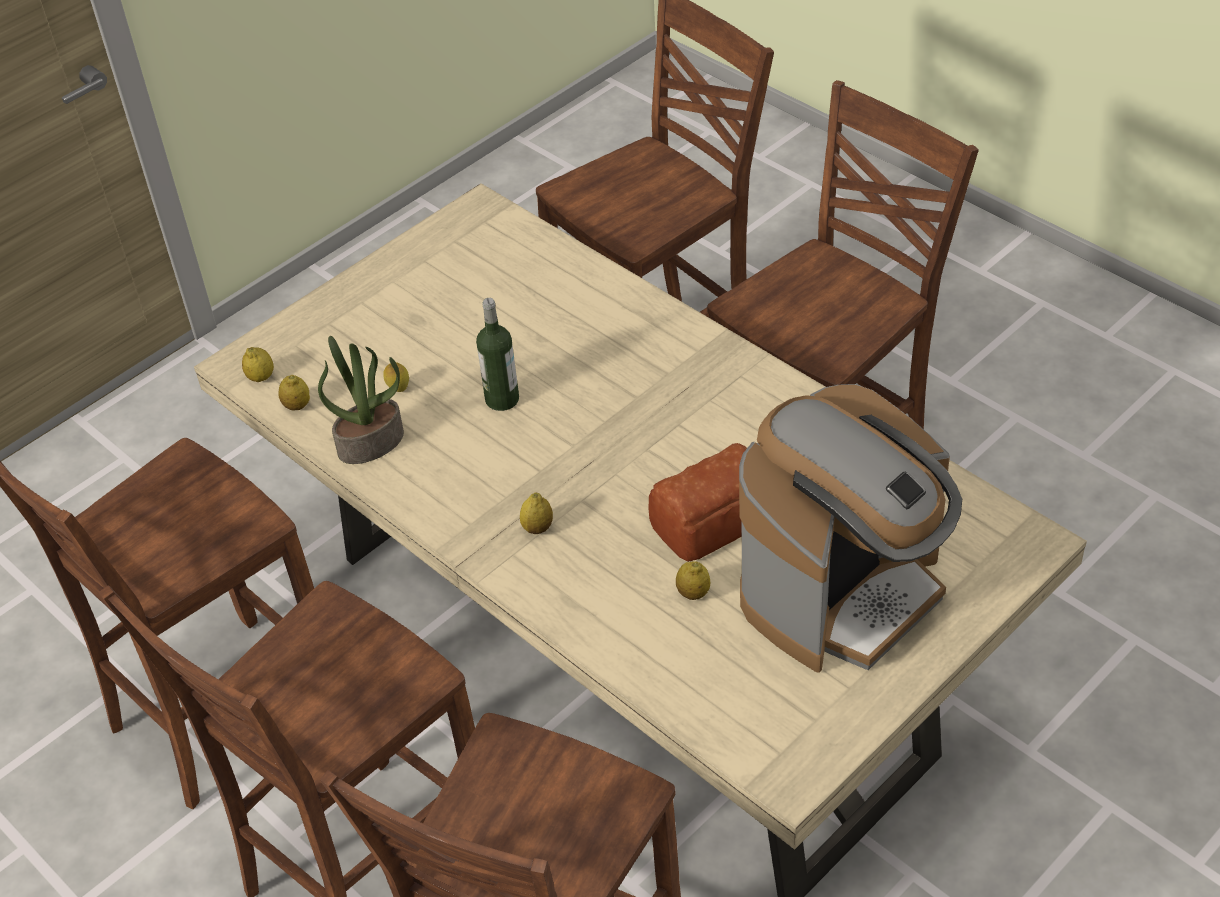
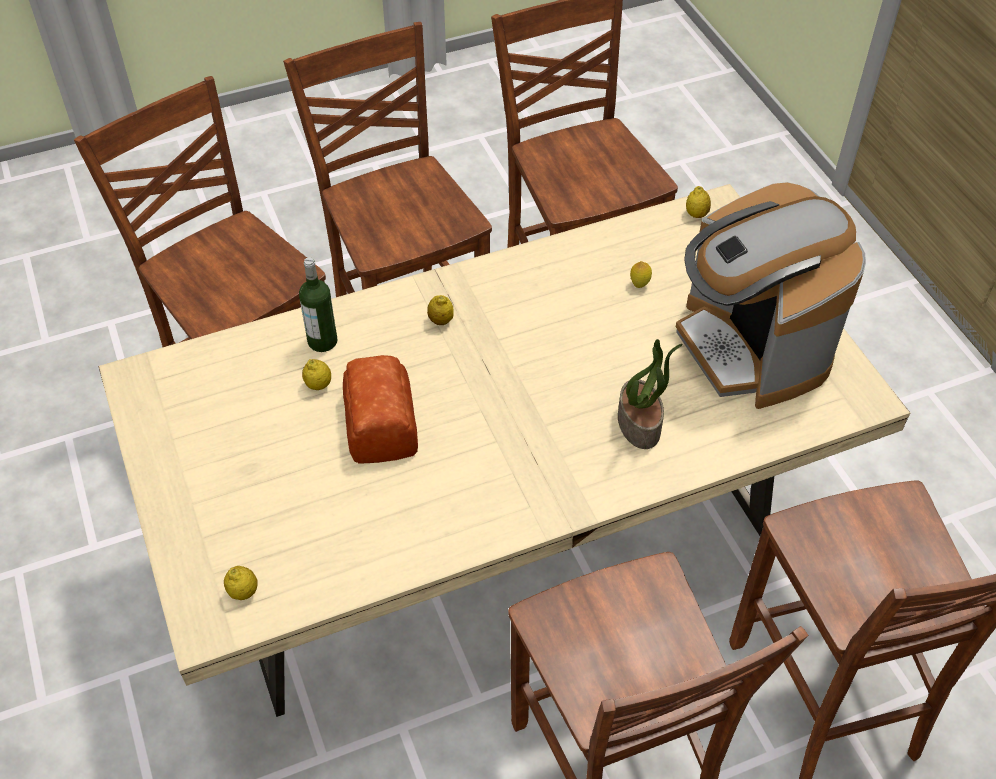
camera: 110 degrees right, 5 degrees up
(297, 406) = (652, 226): lemon -> lemon (243, 592)
(371, 442) = (588, 256): potted plant -> potted plant (640, 424)
(502, 399) = (592, 340): bottle -> bottle (322, 341)
(844, 593) = (253, 473): coffee machine -> coffee machine (751, 347)

